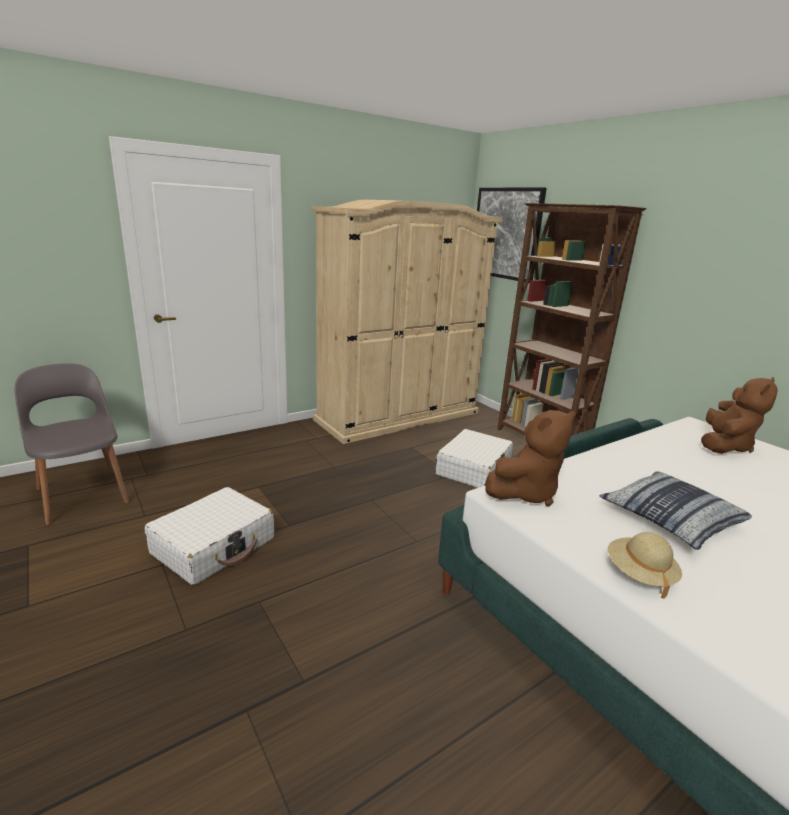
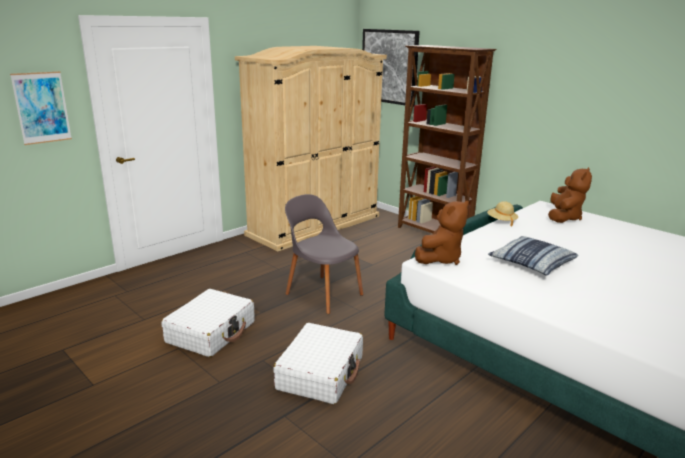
camera: 10 degrees left, 0 degrees up
(58, 246) = (42, 107): none -> picture
(82, 494) = (81, 311): grey chair -> grey chair (322, 293)
(474, 469) = (387, 258): white suitcase -> white suitcase (321, 373)
(639, 574) = (516, 293): beige hat -> beige hat (501, 221)

